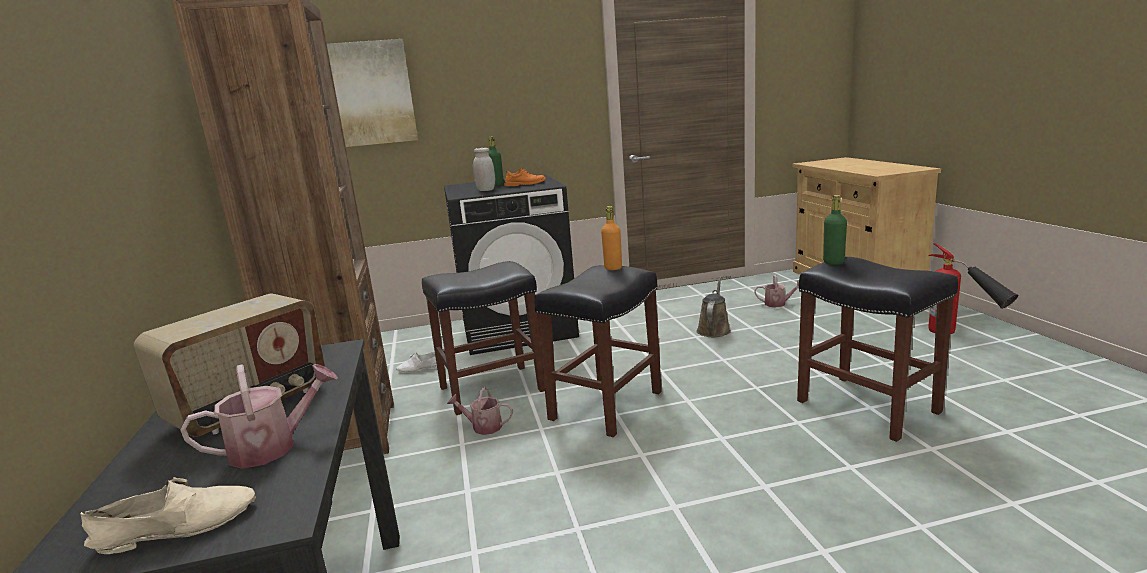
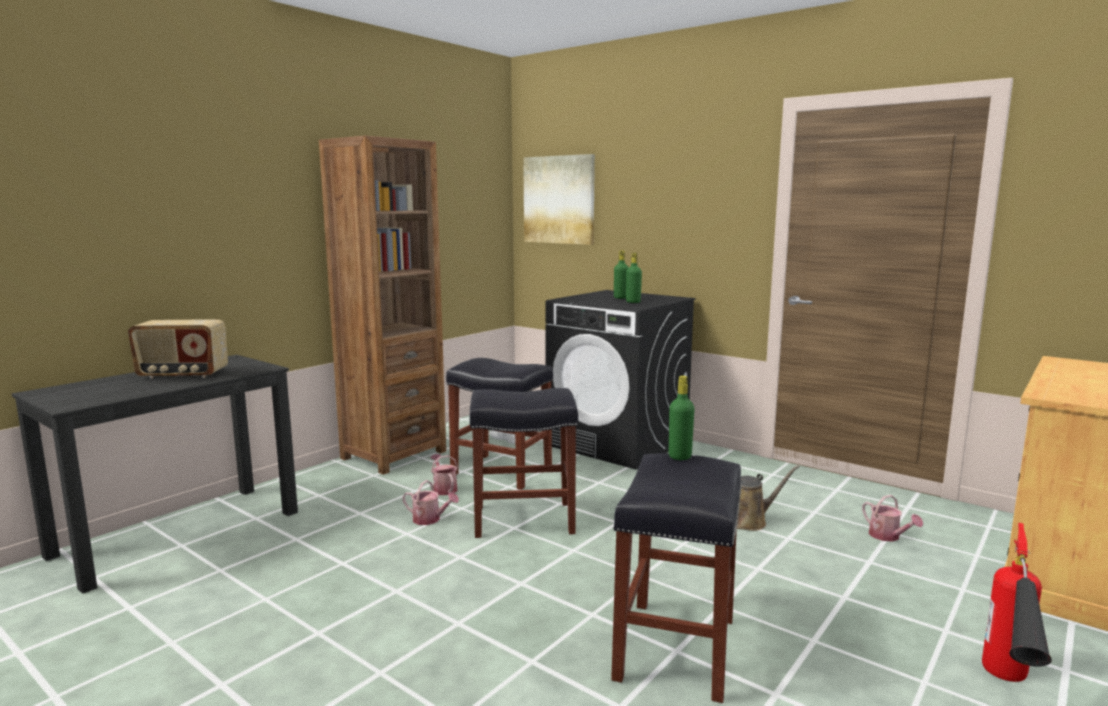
camera: 50 degrees right, 5 degrees down
(178, 525) = (63, 396): beige shoe -> none
(273, 447) = (136, 389): watering can -> watering can (430, 519)
(486, 190) = (593, 300): white jar -> none
(525, 184) = (633, 302): orange shoe -> green bottle
(613, 268) = (554, 392): orange bottle -> none

